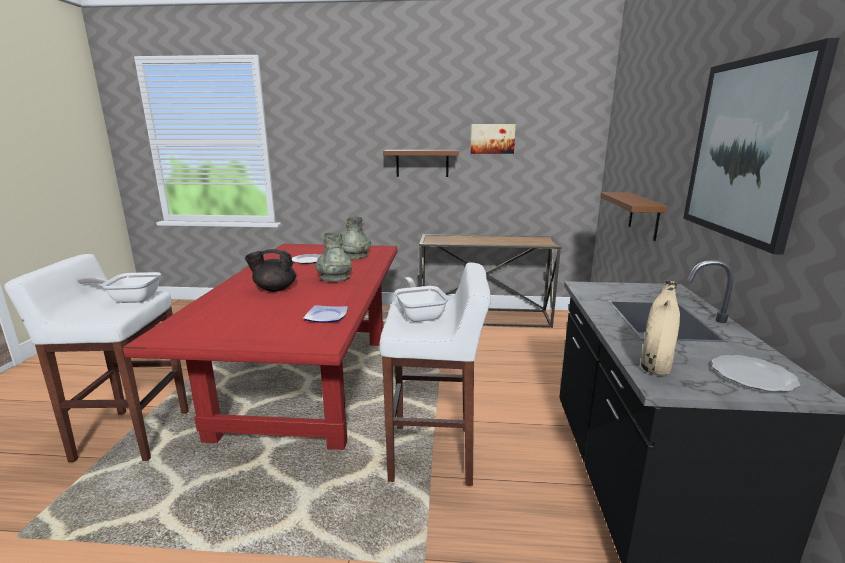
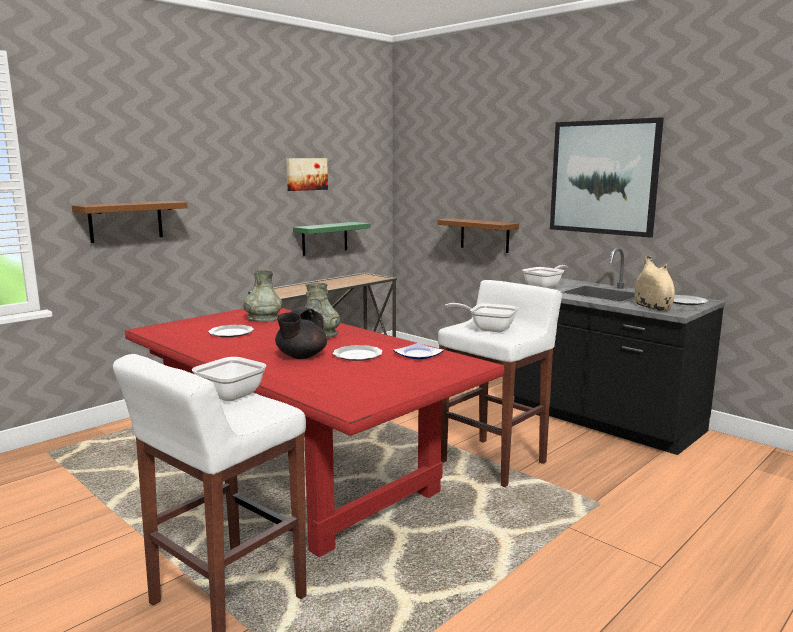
camera: 50 degrees left, 5 degrees down
(299, 301) = (357, 355): none -> plate
(422, 163) = (240, 205): brown shelf -> brown shelf (126, 221)
(508, 199) = (324, 238): none -> green shelf
(619, 290) = (545, 286): none -> frying pan

